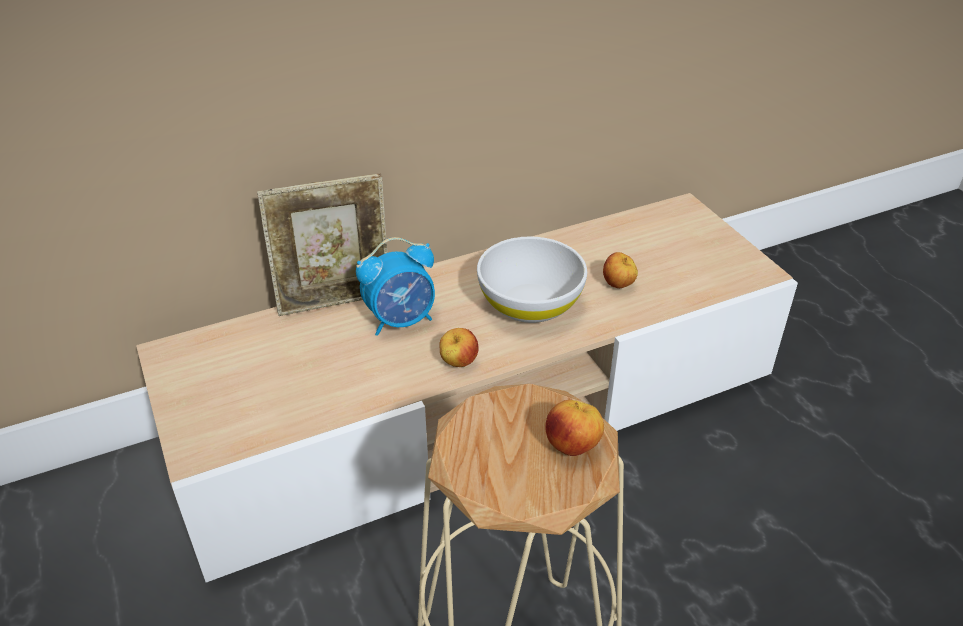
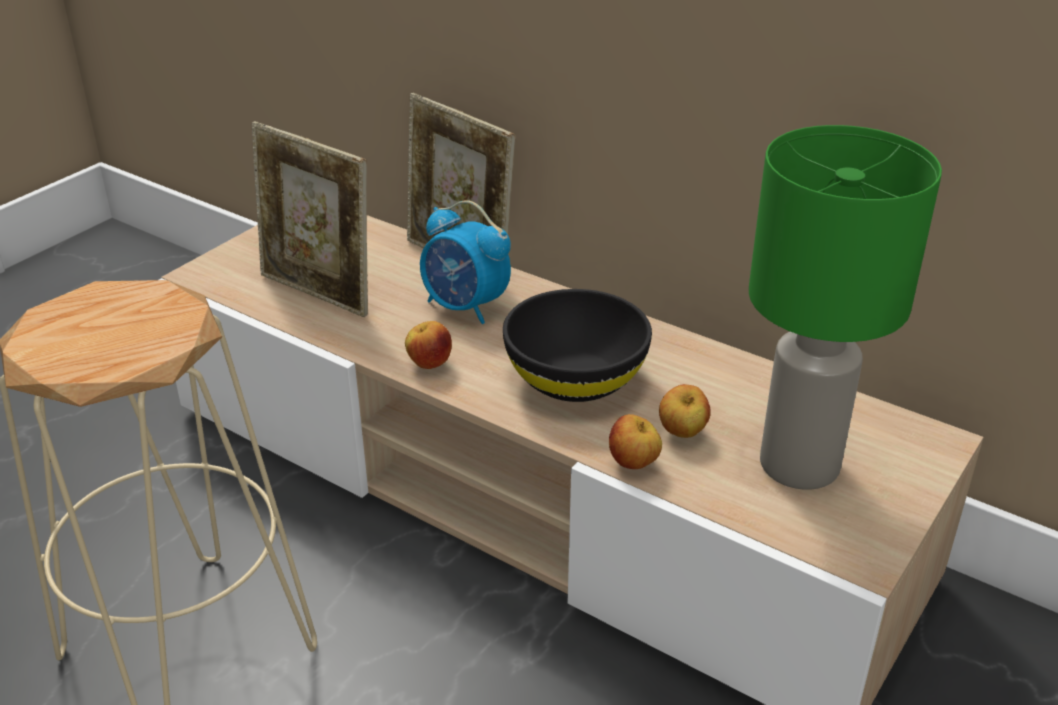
camera: 60 degrees right, 5 degrees down
(305, 389) = (318, 293): none -> picture frame
(530, 304) = (575, 379): white bowl -> black bowl
(573, 446) = (120, 353): apple -> apple (633, 464)
(675, 258) = (797, 465): none -> green table lamp

